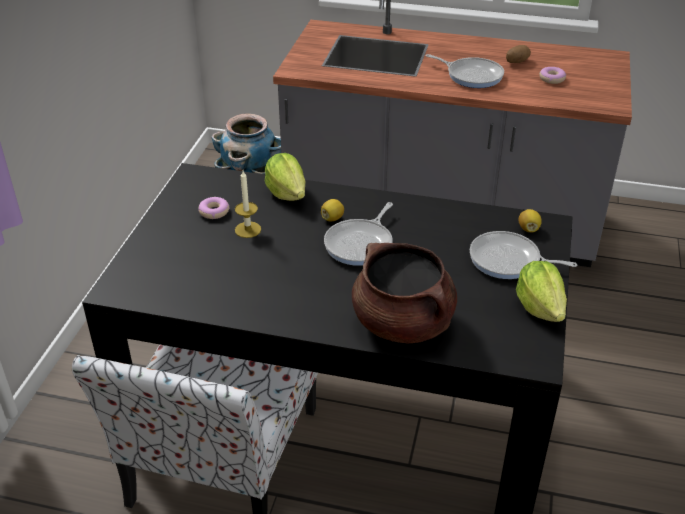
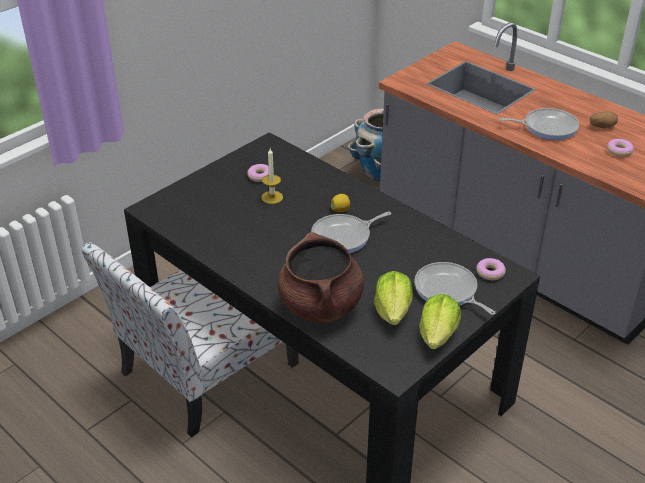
camera: 30 degrees right, 0 degrees up
(287, 193) = (324, 179): lettuce -> lettuce (393, 311)
(471, 75) = (547, 127): frying pan -> frying pan turned 60 degrees counterclockwise
(528, 229) = (490, 272): lemon -> donut

